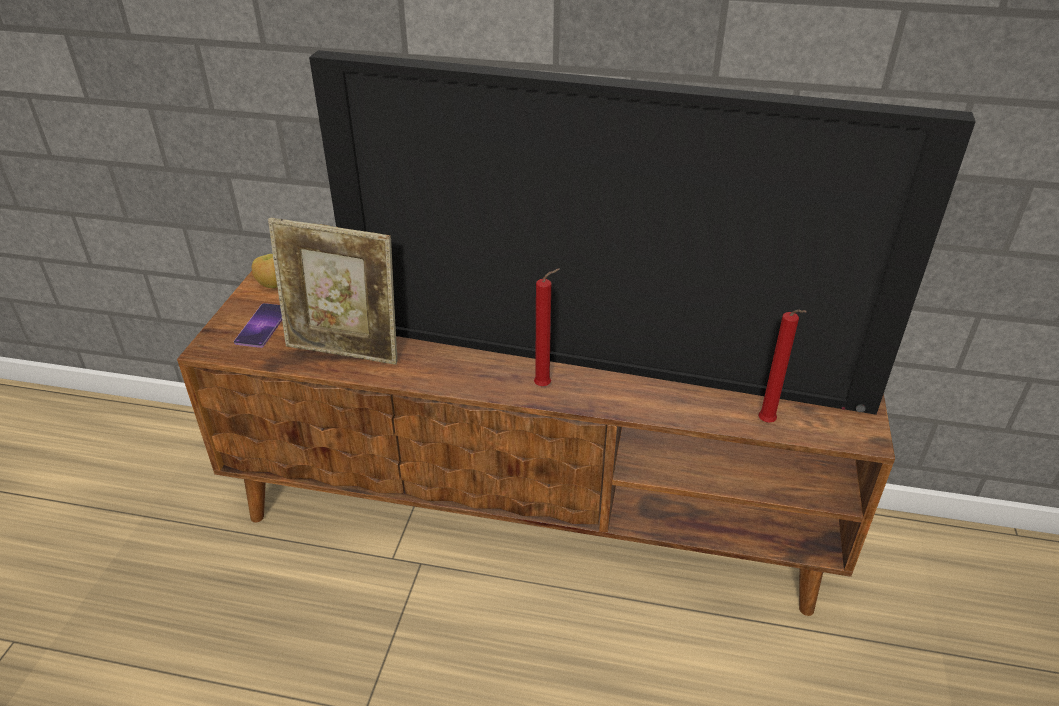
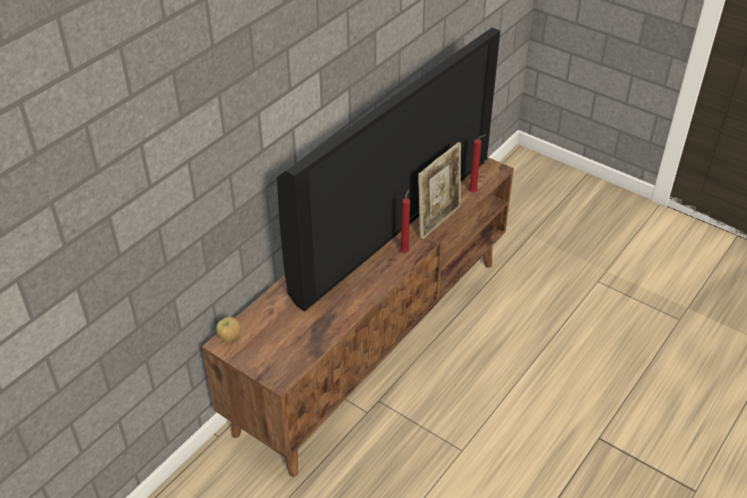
camera: 65 degrees left, 5 degrees up
(262, 325) = (273, 350): phone -> none
(344, 351) = (325, 319): picture frame -> picture frame (438, 221)

